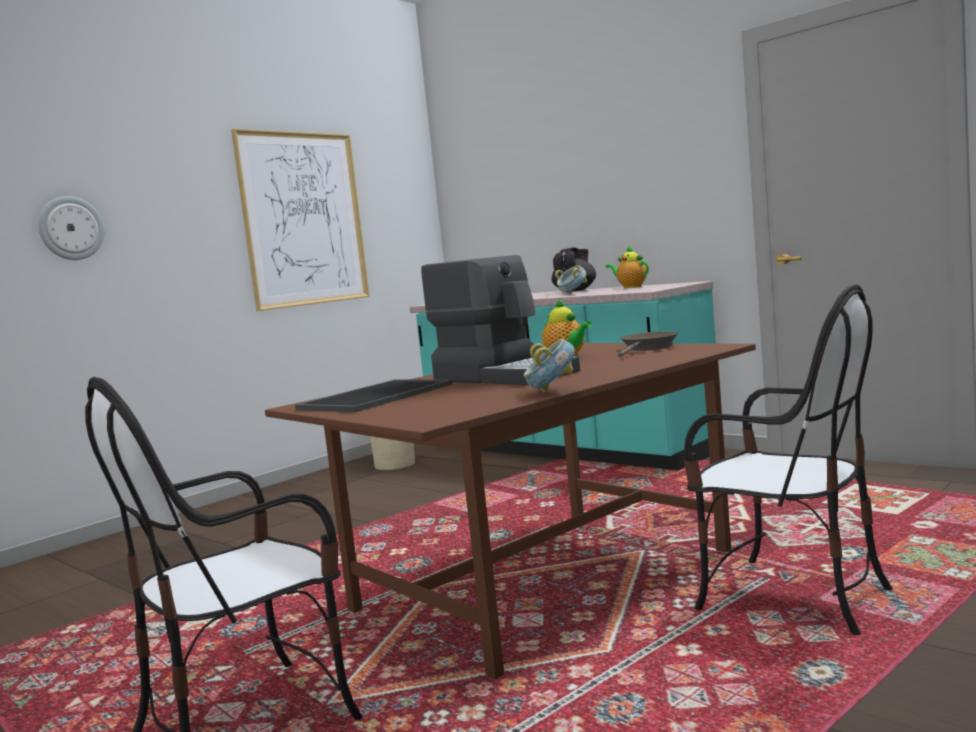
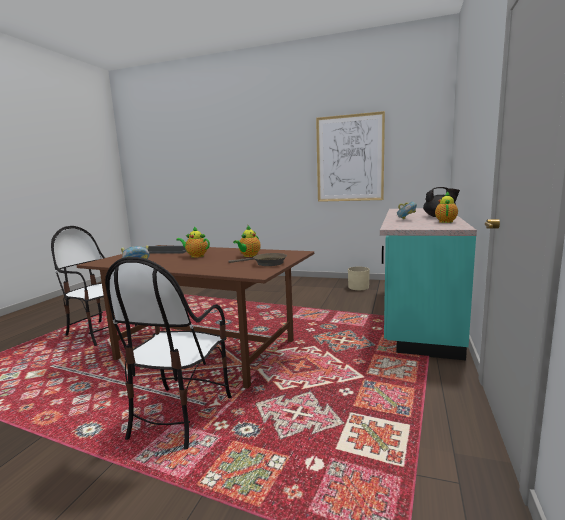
camera: 65 degrees right, 5 degrees up
(71, 228) = (248, 164): wall clock -> none
(505, 376) = (195, 256): coffee machine -> teapot

